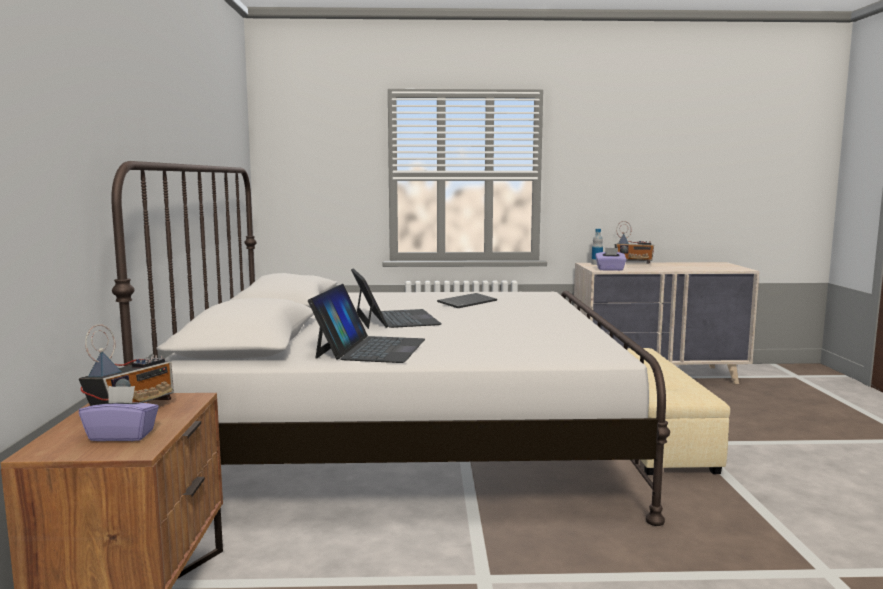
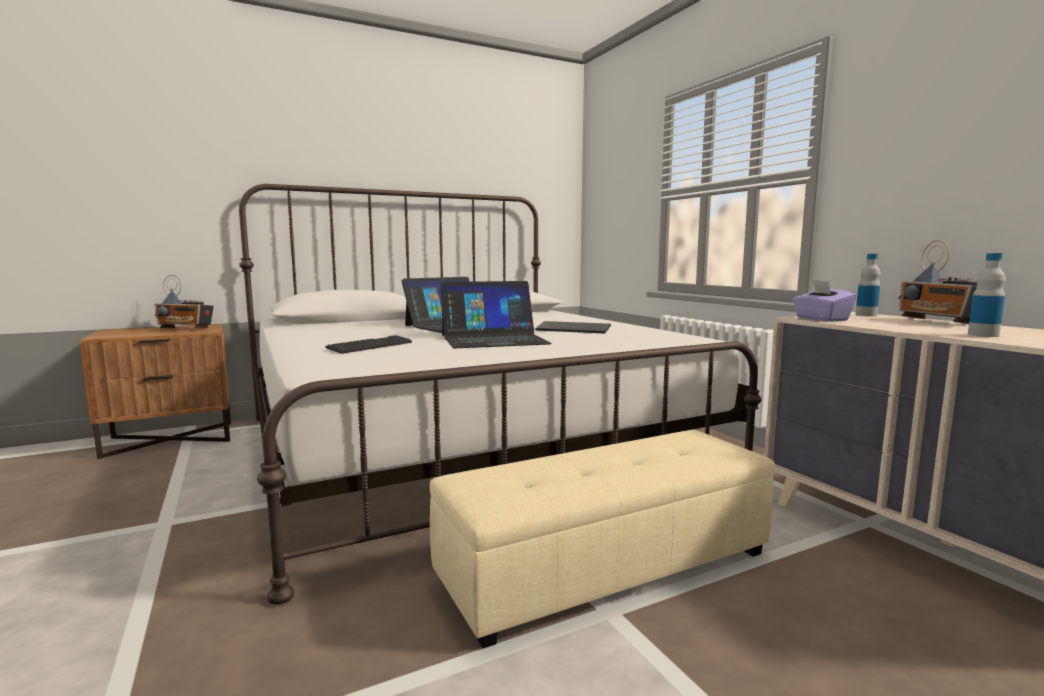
camera: 65 degrees right, 0 degrees up
(122, 435) = (130, 333): purple tissue box -> none
(370, 348) = (327, 331): laptop -> laptop (493, 339)
(498, 342) = (370, 346): none -> keyboard
(681, 268) = (983, 335): none -> bottle

